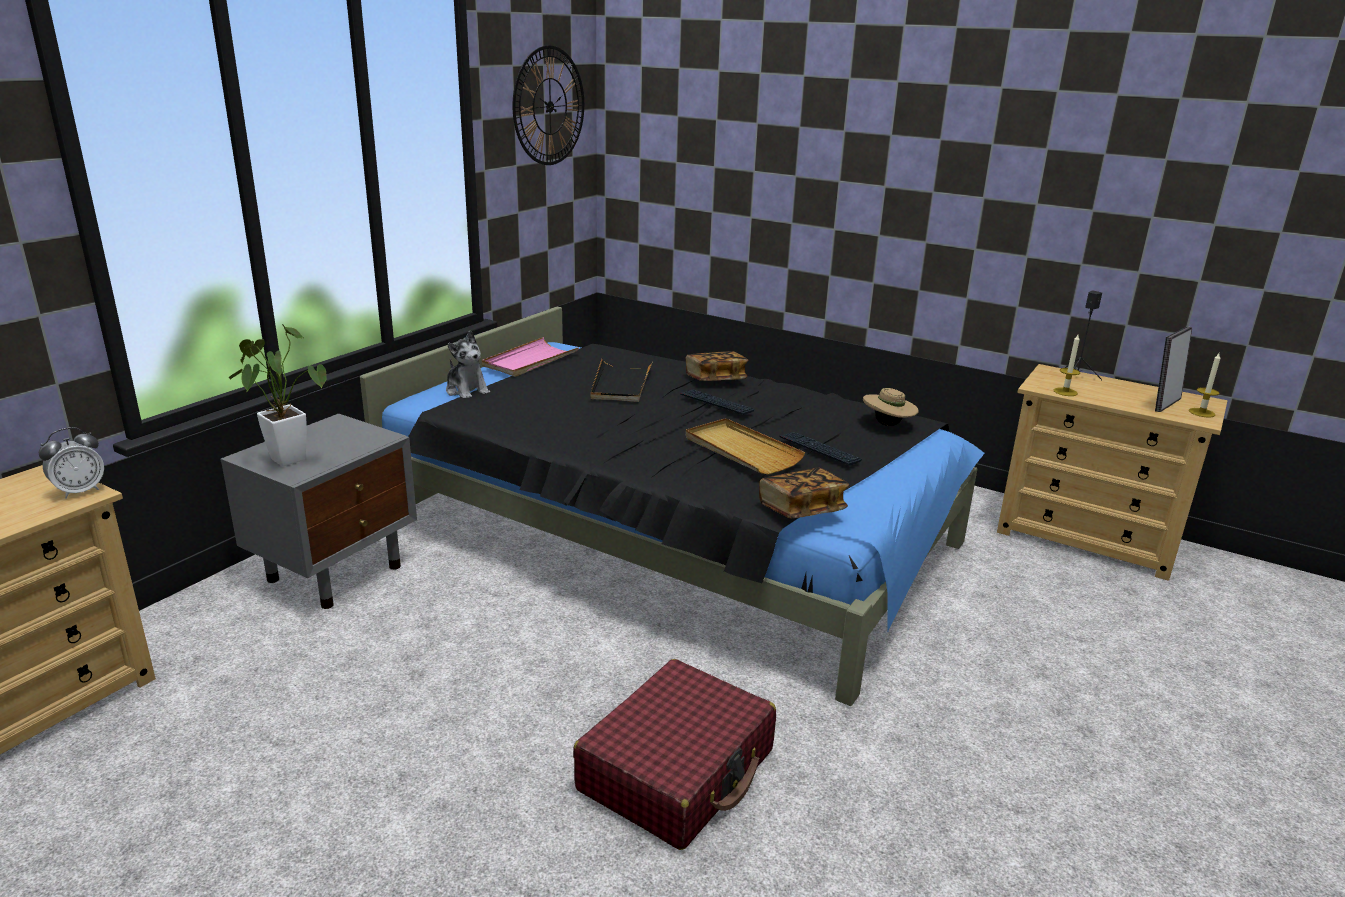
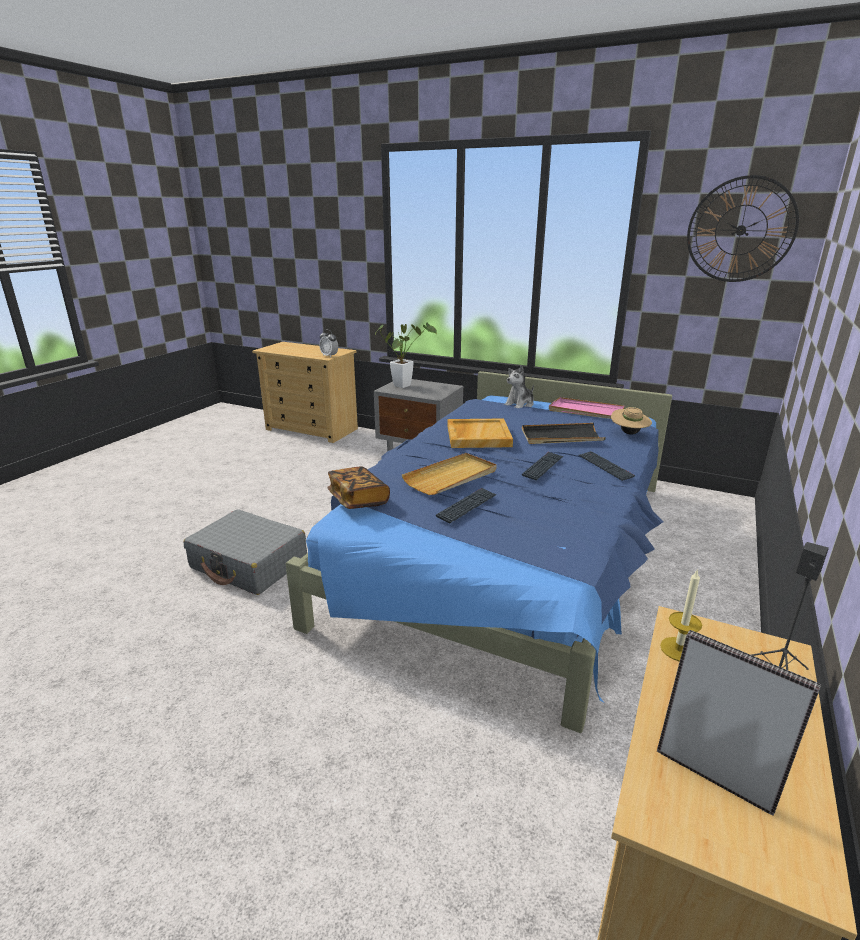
camera: 85 degrees right, 0 degrees up
(605, 424) = (477, 436): none -> beige tray
(673, 533) = (509, 548): black bed -> blue bed
(677, 770) = (249, 564): red suitcase -> grey suitcase
(715, 379) = (605, 466): book -> keyboard
(888, 425) = (554, 544): beige hat -> beige hat (629, 433)
(1201, 412) = (704, 830): candle -> none

